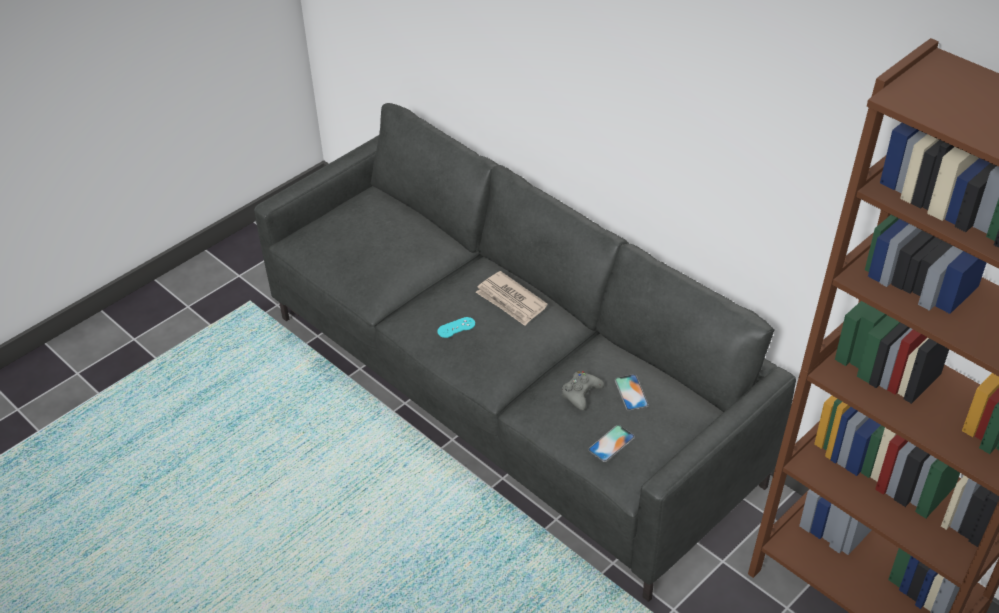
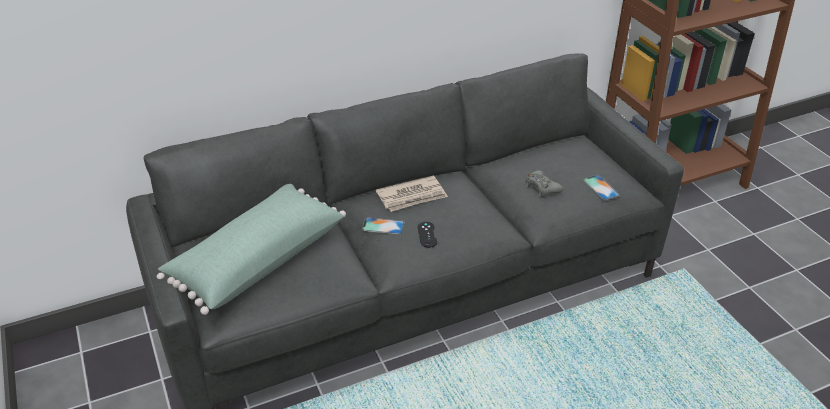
camera: 70 degrees left, 5 degrees down
(367, 233) = (256, 259): none -> green pillow
(456, 327) = (427, 235): turquoise game controller -> black game controller
(631, 392) = (551, 164): phone -> phone (383, 226)

